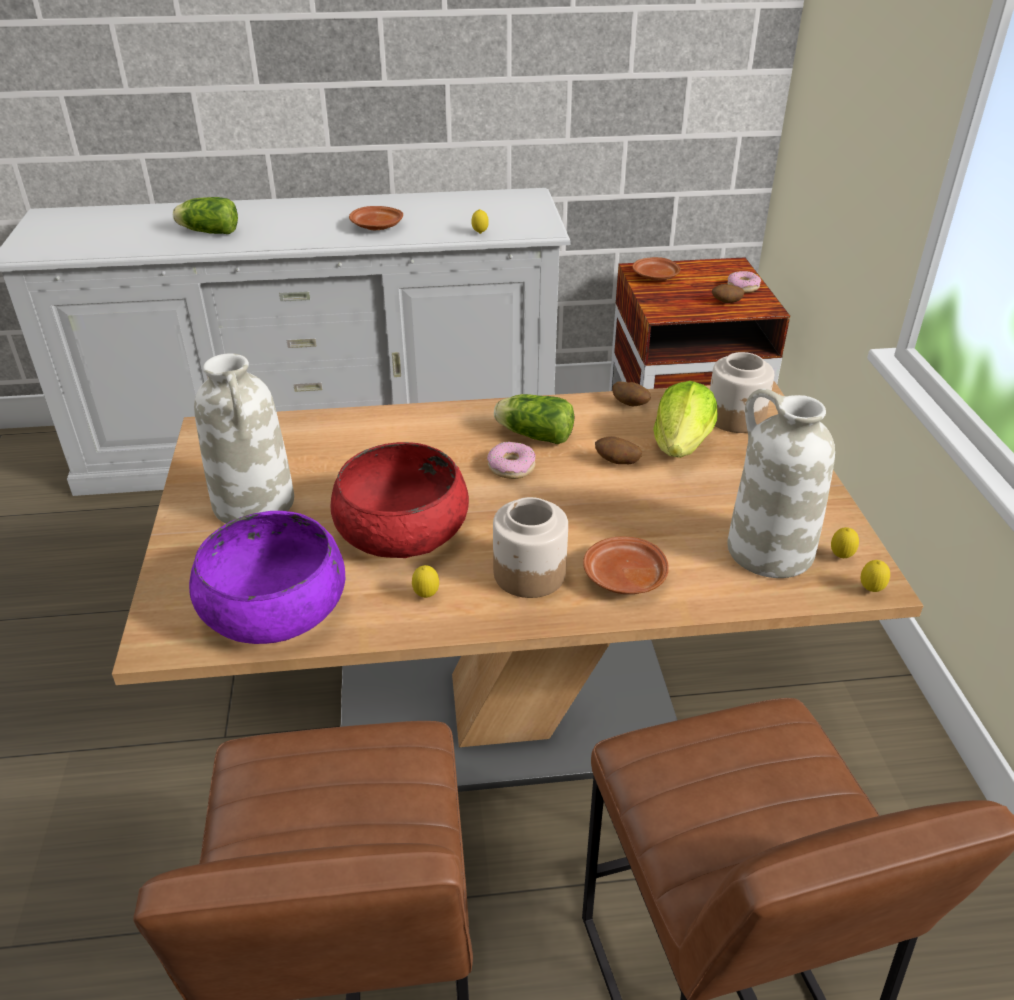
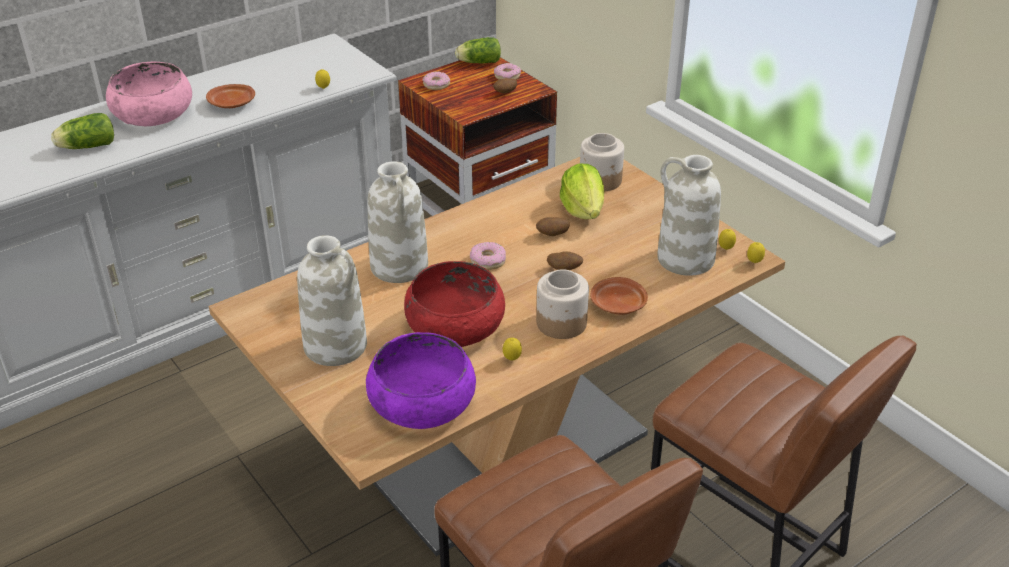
camera: 30 degrees left, 0 degrees up
(297, 218) = (153, 113): none -> pink bowl
(408, 441) = (400, 267): none -> white vase
(532, 435) = (481, 234): lettuce -> lettuce (477, 62)
(630, 405) = (527, 192): potato -> potato (564, 269)
(655, 277) = (436, 85): brown plate -> donut

